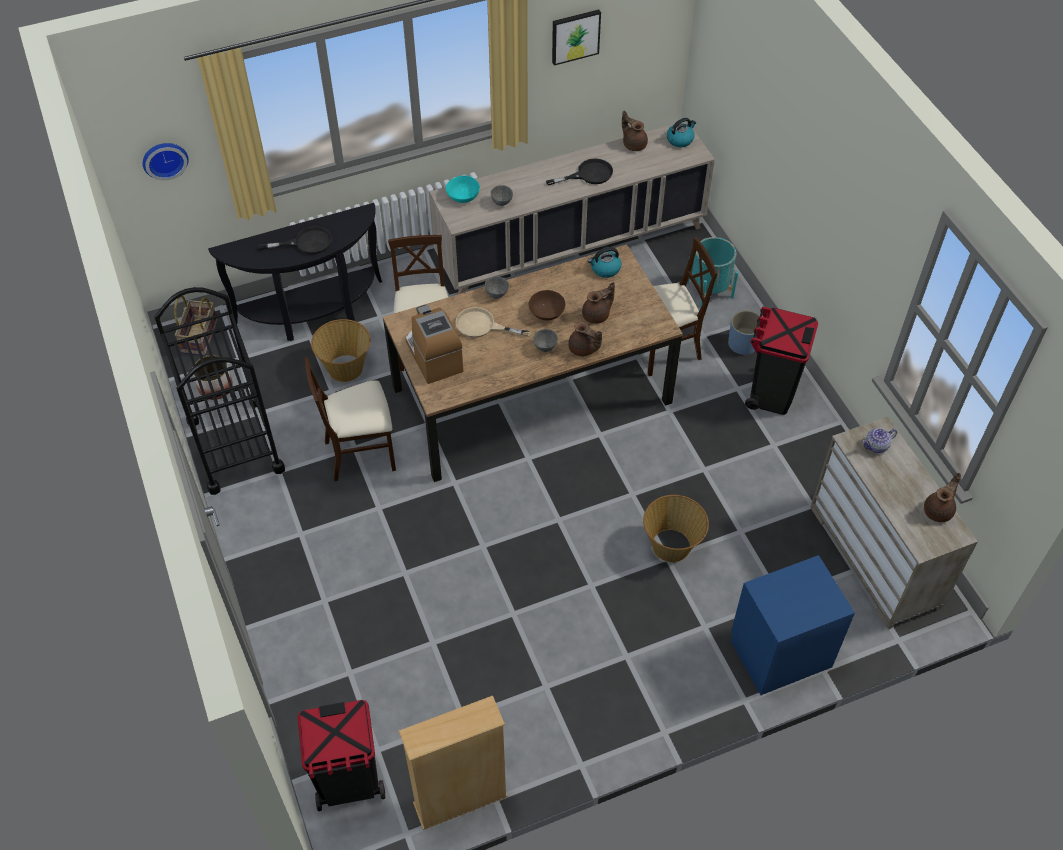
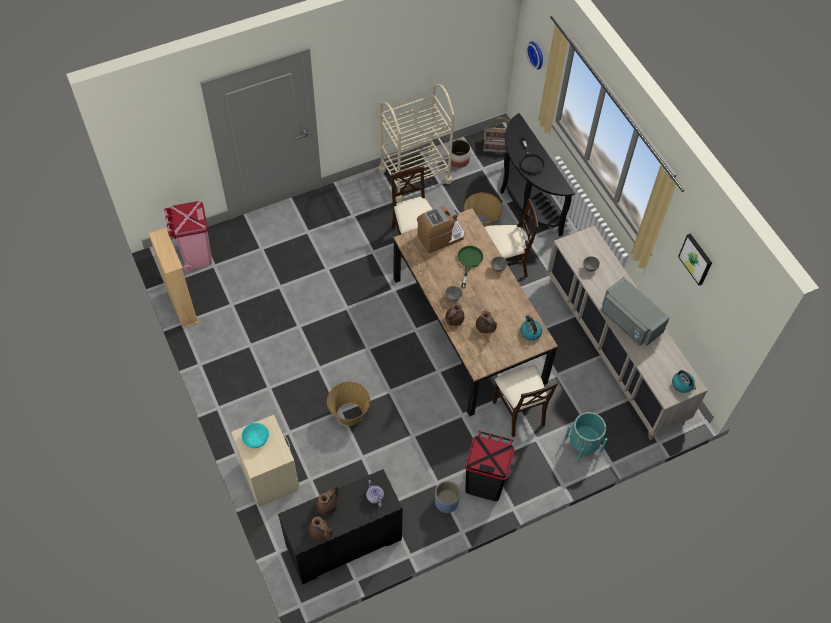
camera: 85 degrees right, 5 degrees up
(235, 445) = (415, 176): black cart -> beige cart
(349, 782) = (196, 255): black trash can -> pink trash can
(463, 197) = (592, 245): turquoise bowl -> turquoise bowl (256, 439)
(482, 326) = (469, 262): beige frying pan -> green frying pan
(547, 313) = (484, 298): brown bowl -> none
(588, 174) = (629, 321): black frying pan -> grey microwave
(634, 144) = (670, 352): brown teapot -> brown teapot (328, 505)
(743, 344) = (530, 466): blue planter -> blue planter (446, 502)
(779, 652) = (270, 476): blue nightstand -> beige nightstand
(875, 556) = (344, 544): beige dresser -> black dresser

